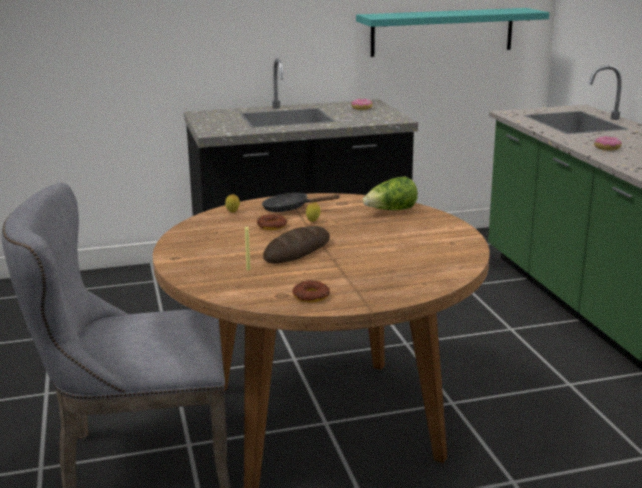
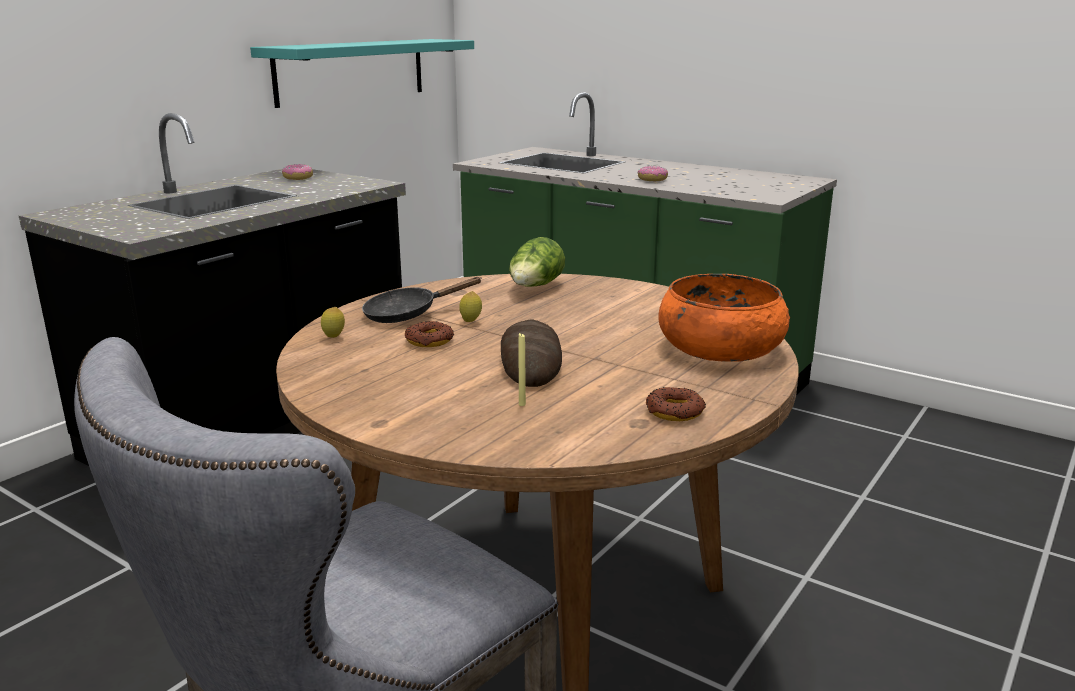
camera: 40 degrees left, 0 degrees up
(416, 274) = (720, 348): none -> orange bowl

